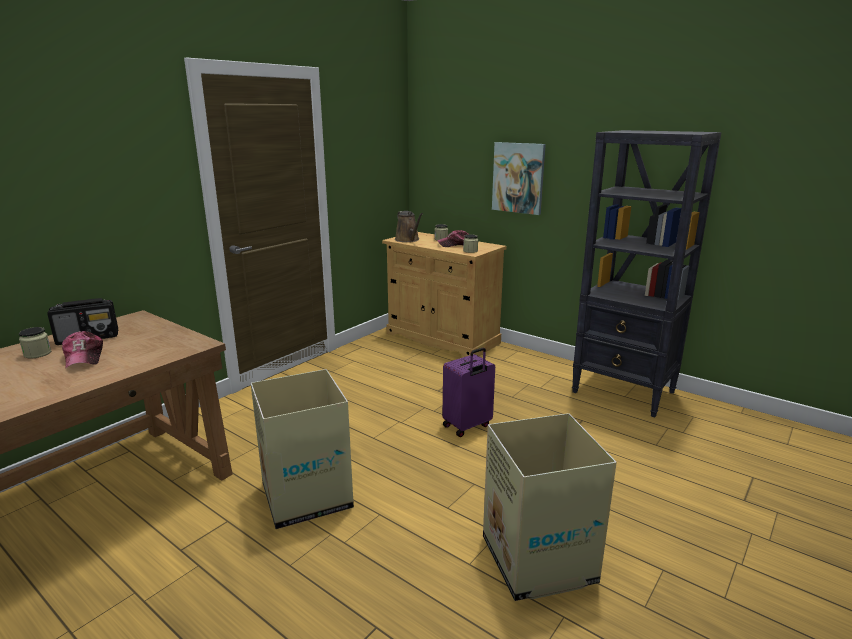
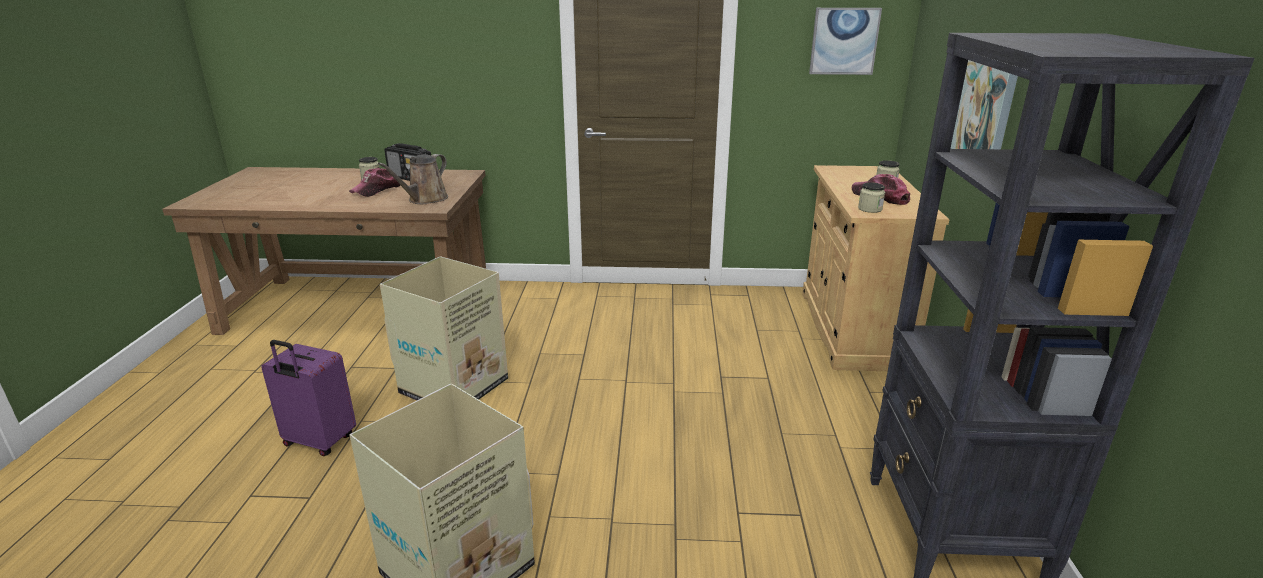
camera: 55 degrees right, 5 degrees up
(379, 153) = (844, 41): none -> picture
(408, 240) = (842, 173): brown watering can -> brown watering can (425, 199)
(467, 426) = (668, 426): purple suitcase -> purple suitcase (319, 442)

